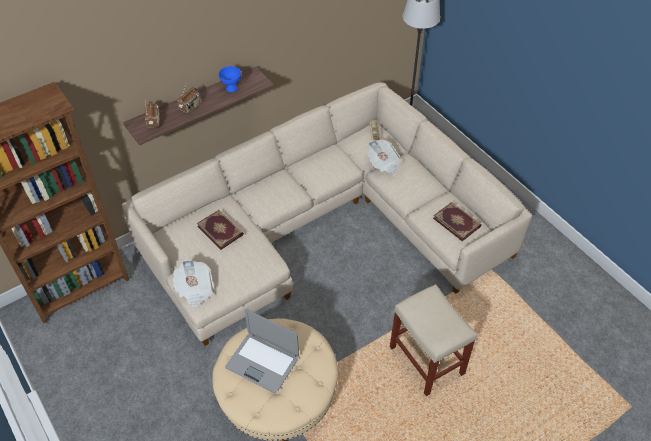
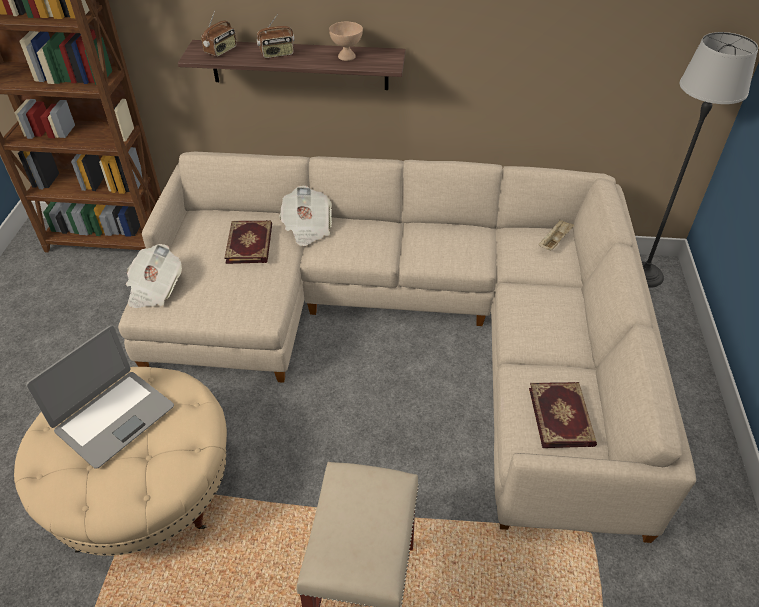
camera: 40 degrees right, 5 degrees down
(232, 88) = (346, 57): blue bowl -> beige bowl
(262, 362) = (114, 418): laptop -> laptop turned 120 degrees counterclockwise
(384, 164) = (529, 282): newspaper -> newspaper (307, 228)

